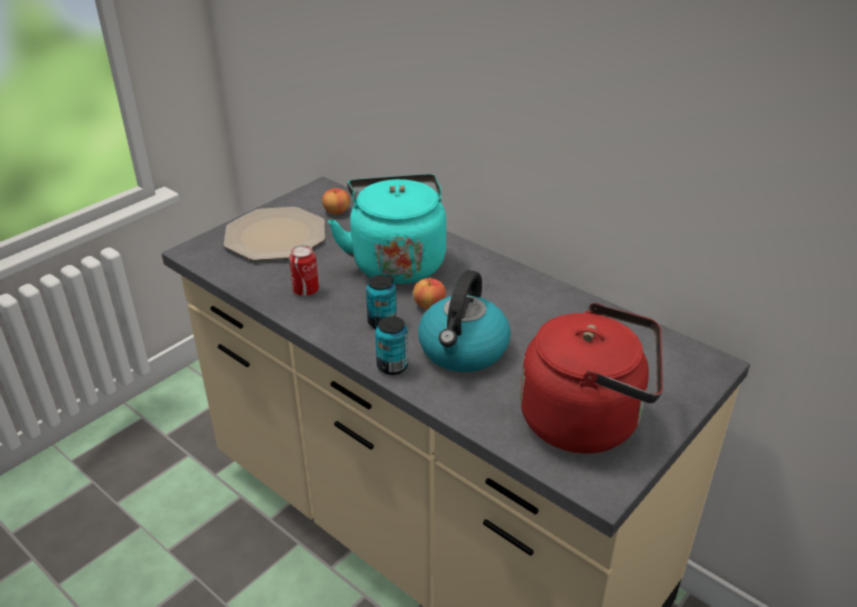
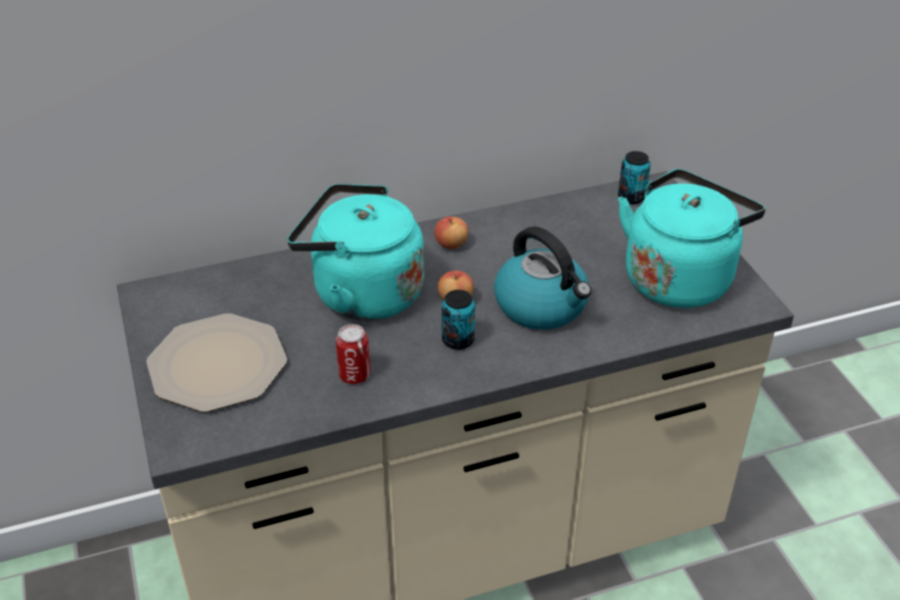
camera: 60 degrees left, 5 degrees up
(336, 211) = (214, 300): apple -> apple (451, 244)
(392, 366) = (532, 358): can -> can (631, 197)
(587, 420) = (680, 277): red kettle -> turquoise kettle

